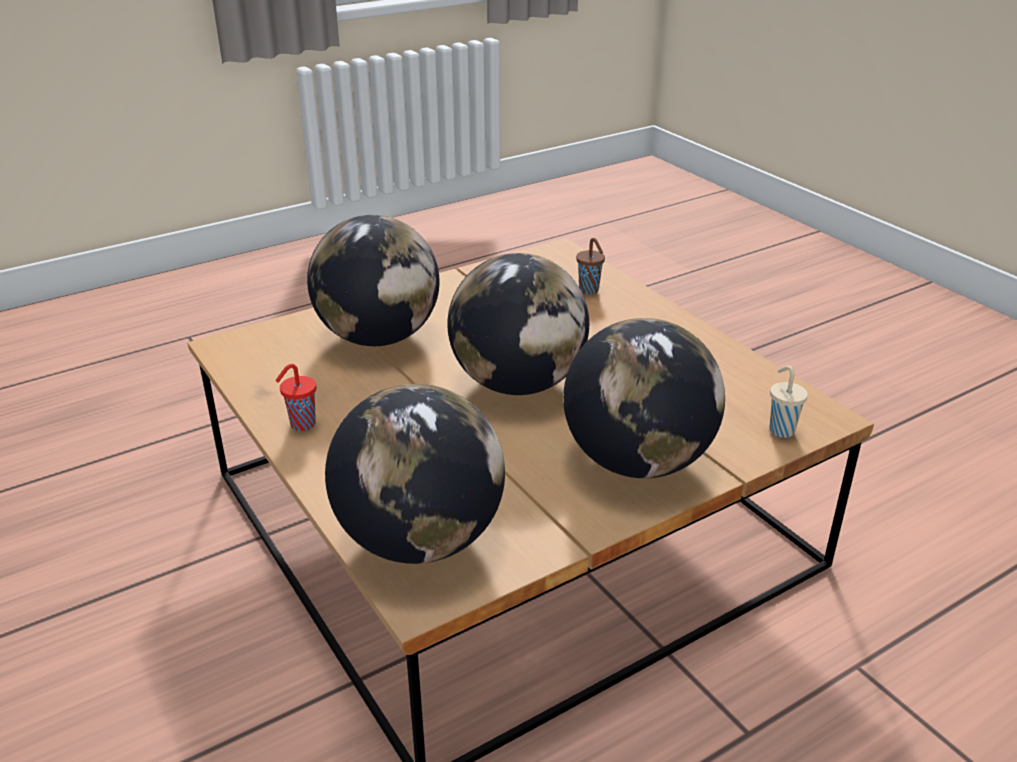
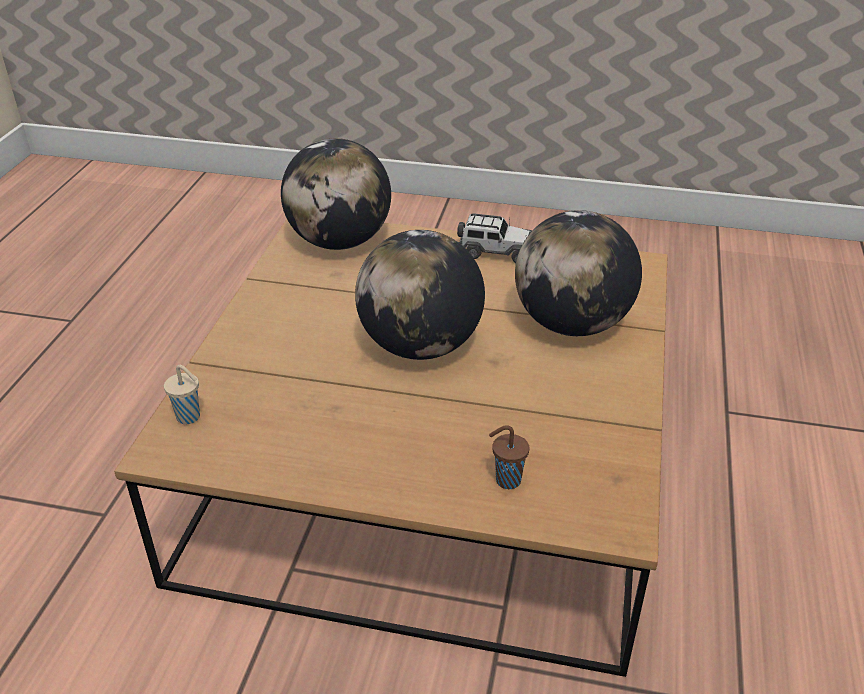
camera: 135 degrees right, 5 degrees up
(301, 425) = (496, 252): red cup -> toy car
(638, 461) = (272, 337): globe -> none

